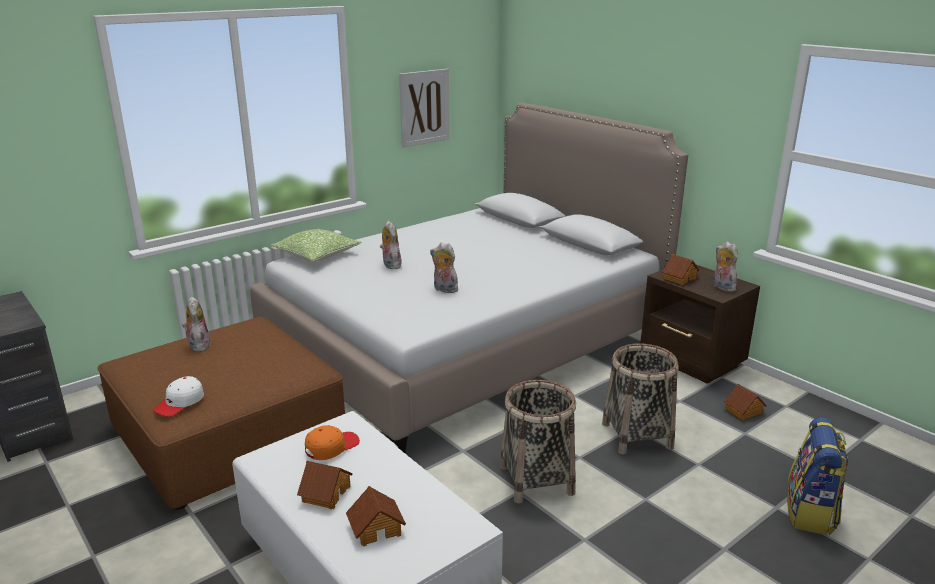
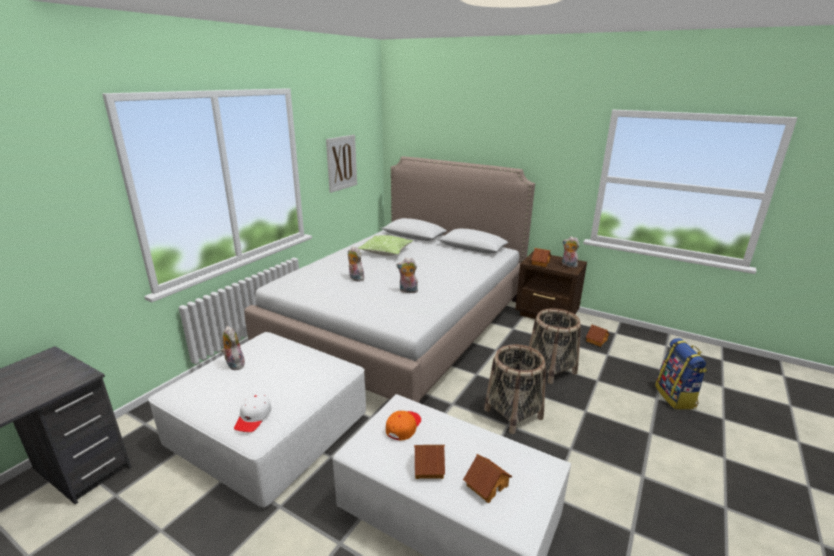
camera: 20 degrees left, 0 degrees up
(229, 432) = (270, 429): brown ottoman -> white ottoman
(317, 255) = (294, 278): pillow -> pillow (386, 252)

